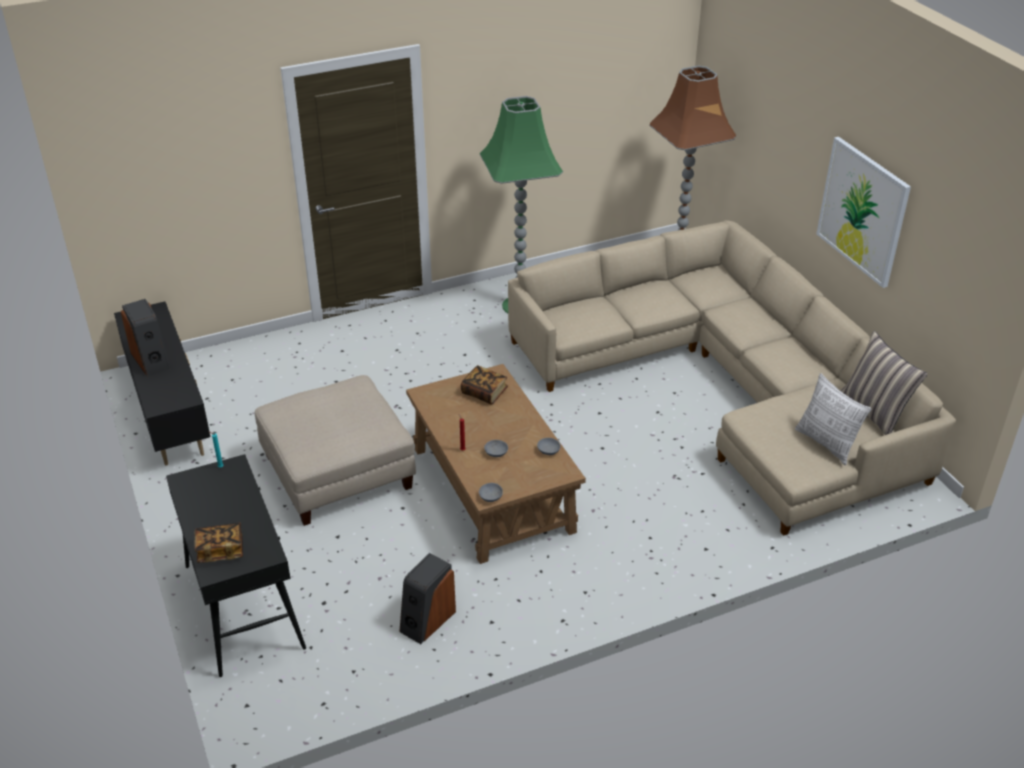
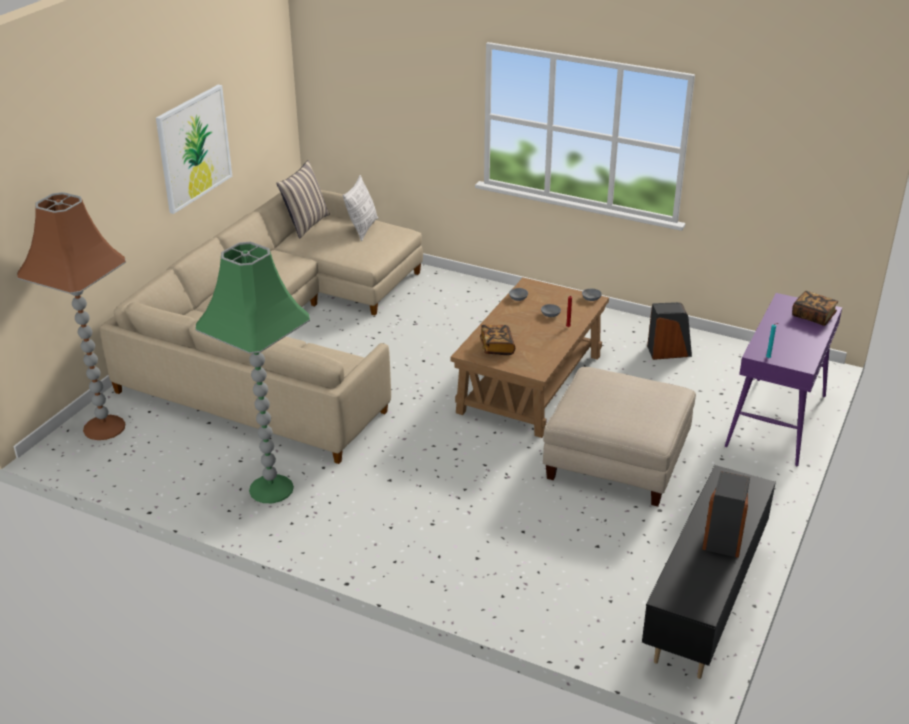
camera: 130 degrees left, 5 degrees down
(243, 606) = (776, 421): black console table -> purple console table

